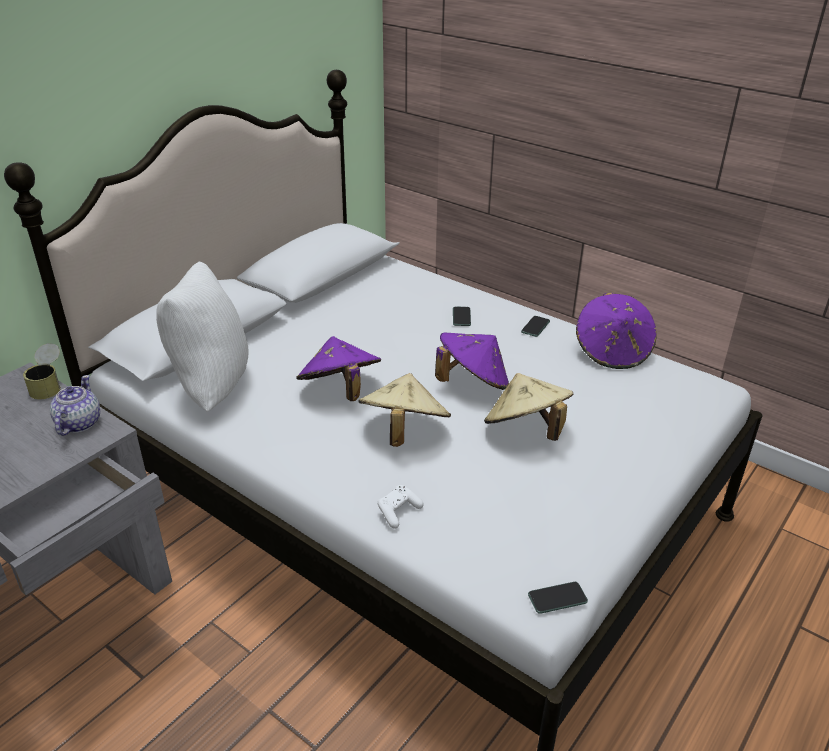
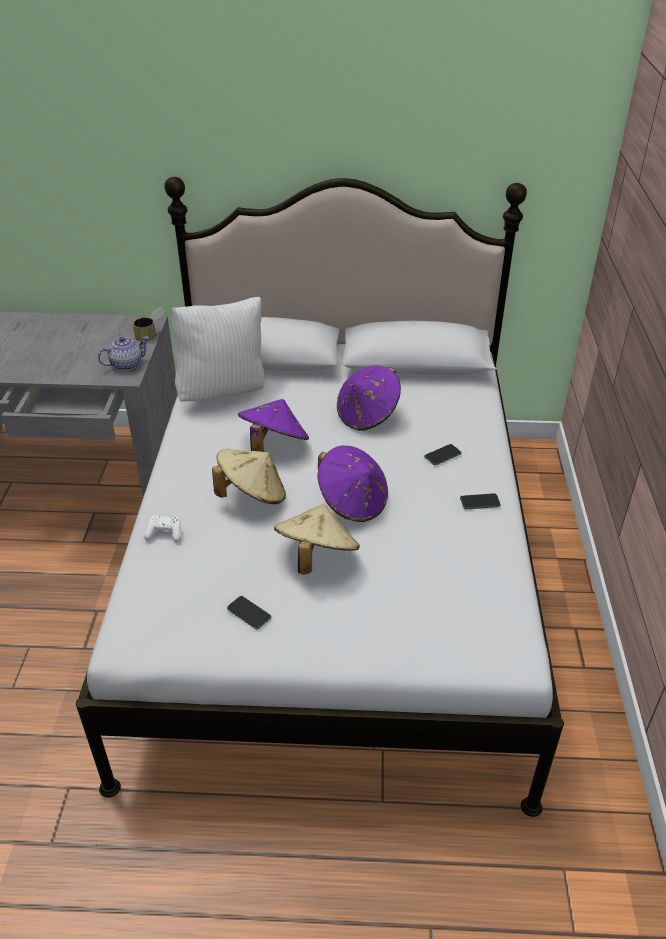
camera: 55 degrees right, 5 degrees up
(557, 598) = (135, 650): phone -> phone (249, 613)
(612, 352) = (495, 565): purple hat -> purple hat (368, 415)

